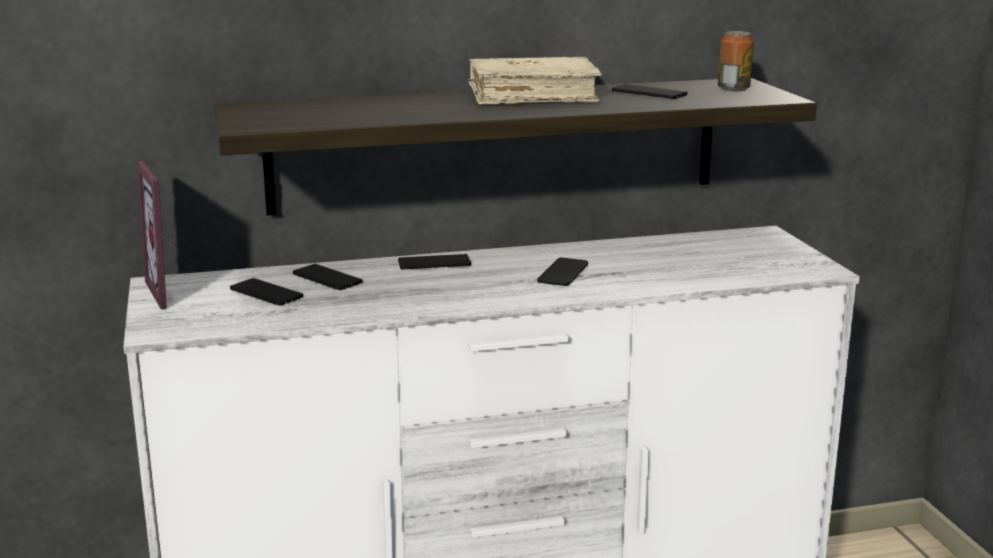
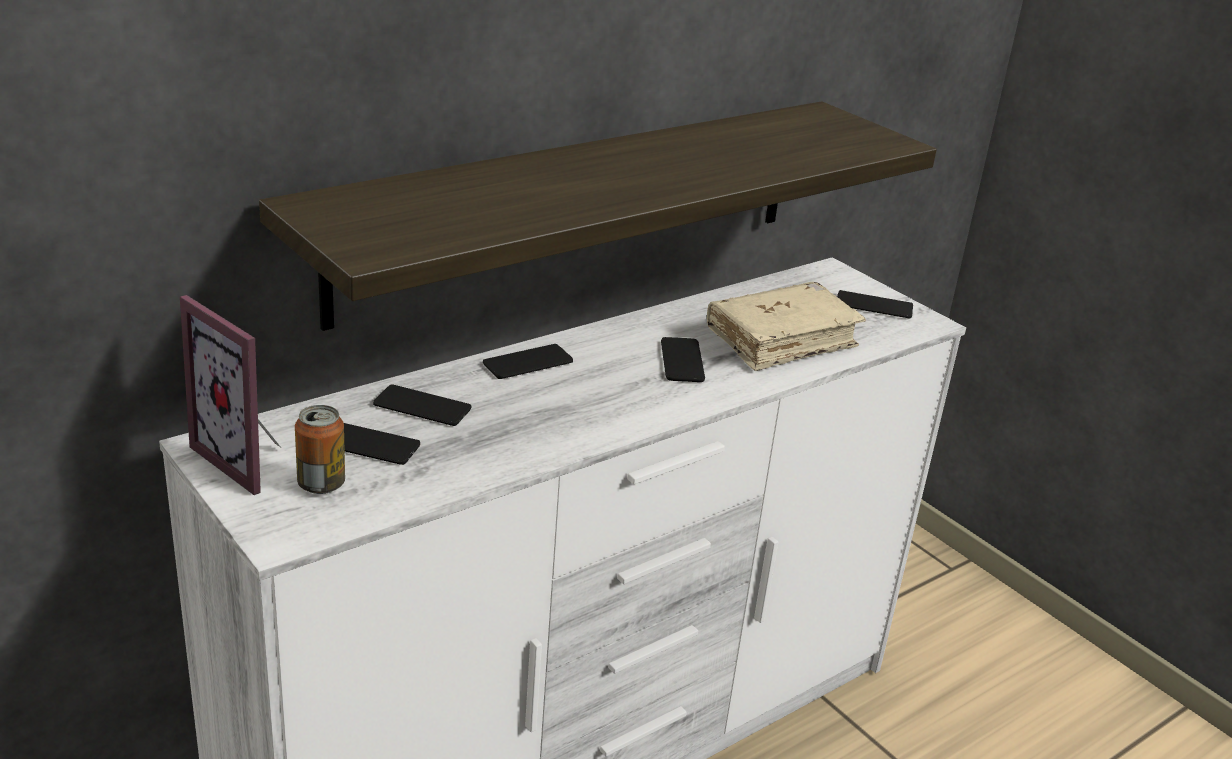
camera: 25 degrees left, 10 degrees up
(532, 96) = (641, 157): beige book -> beige book (781, 340)
(649, 93) = (757, 141): phone -> phone (874, 306)
(733, 89) = (833, 128): can -> can (321, 484)

